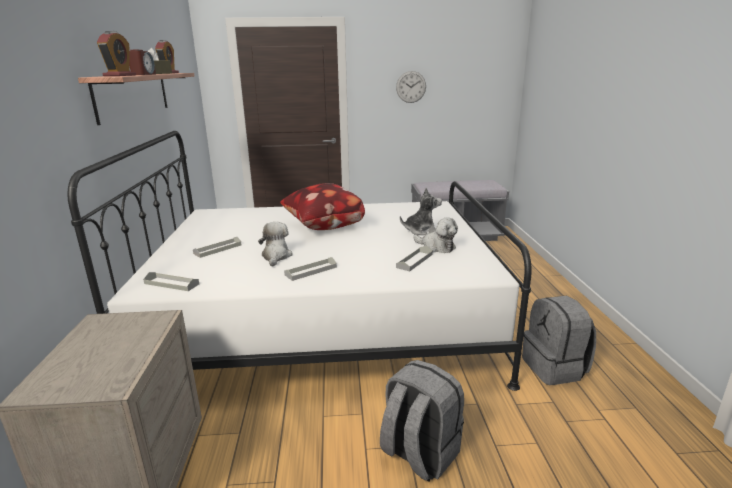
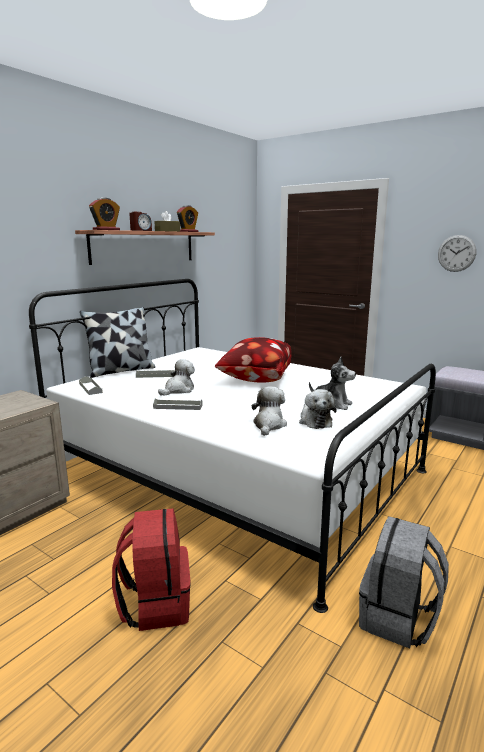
camera: 40 degrees right, 5 degrees down
(164, 255) = (121, 370): none -> pillow
(414, 261) = (269, 425): grey tray -> plush toy
(419, 453) = (155, 604): grey backpack -> red backpack

